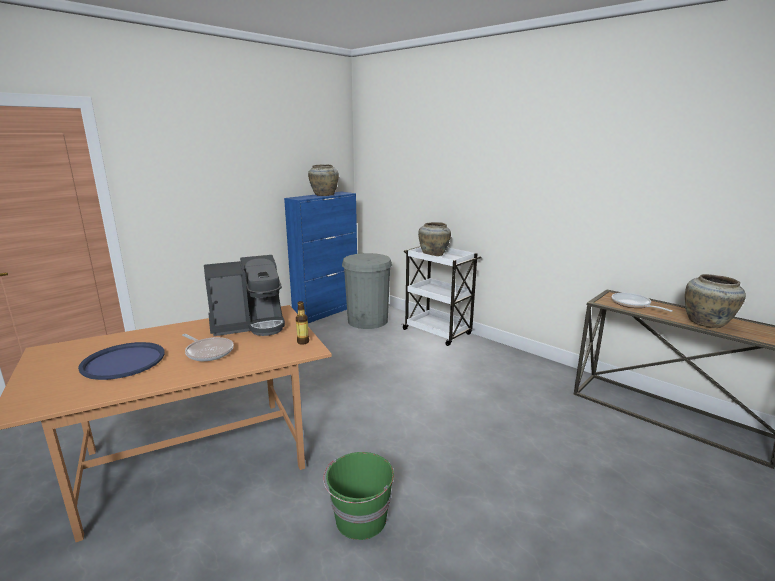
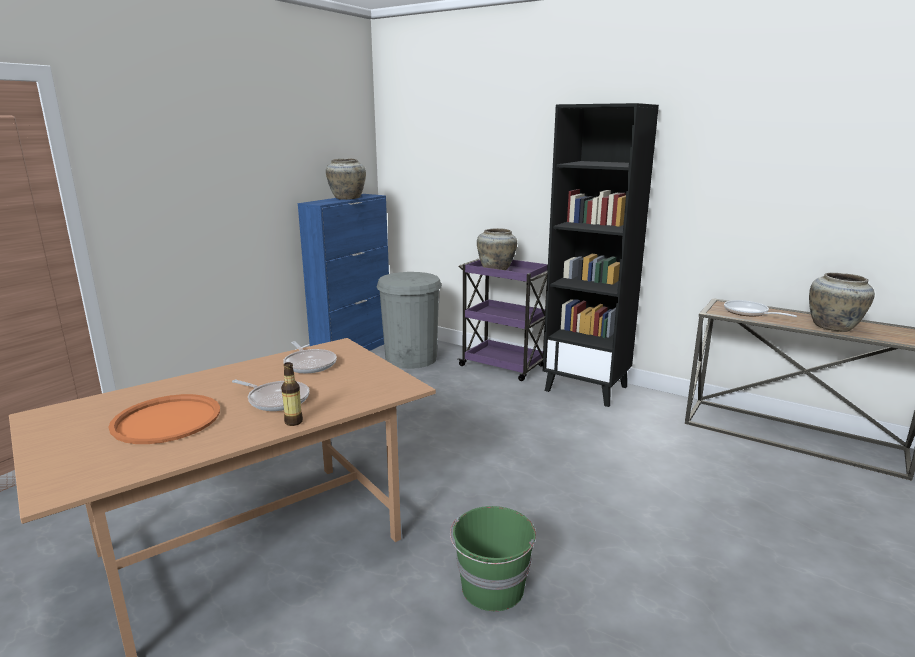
camera: 10 degrees left, 0 degrees up
(123, 361) = (166, 420): blue tray -> orange tray
(249, 324) = (309, 364): coffee machine -> frying pan
(303, 342) = (392, 379): bottle -> bottle (293, 422)
(438, 332) = (504, 366): white cart -> purple cart
(499, 356) = (587, 388): none -> black bookcase

